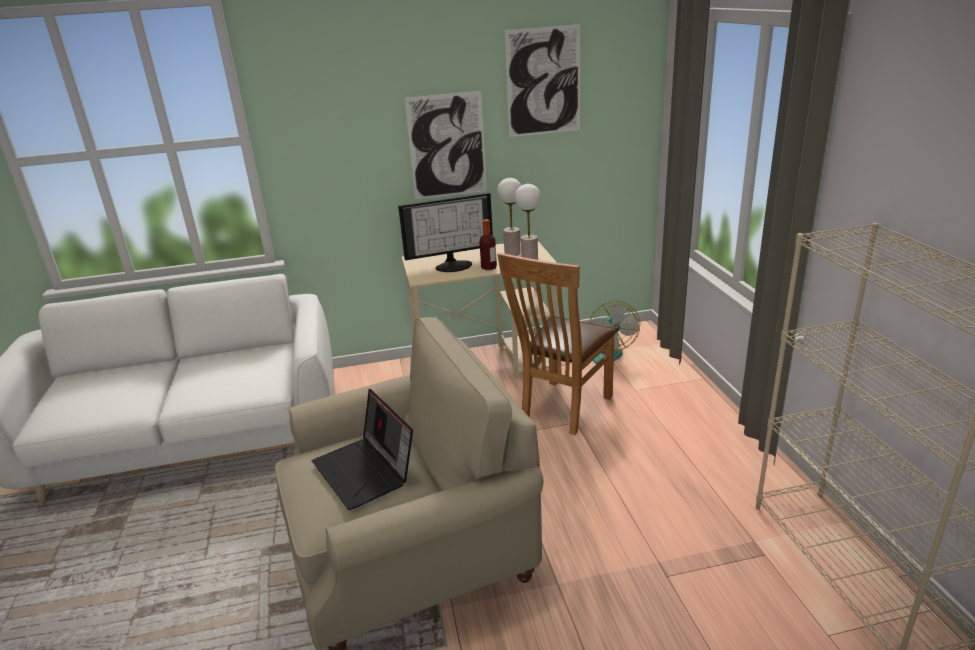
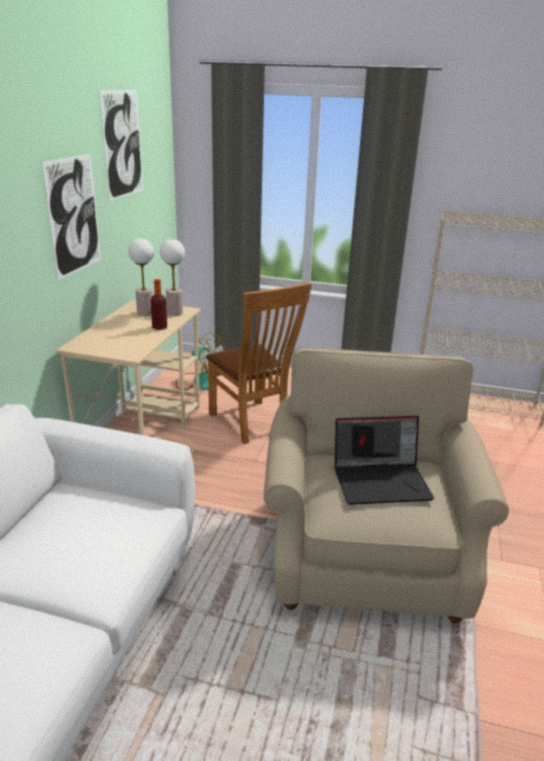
camera: 65 degrees left, 0 degrees up
(453, 265) = (126, 336): monitor -> none

